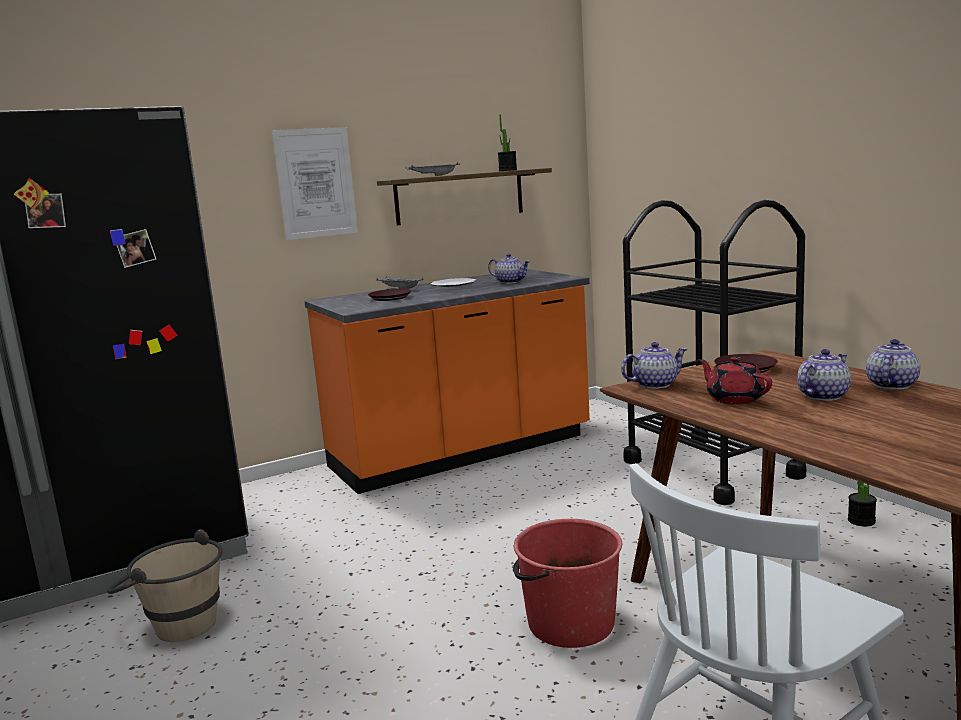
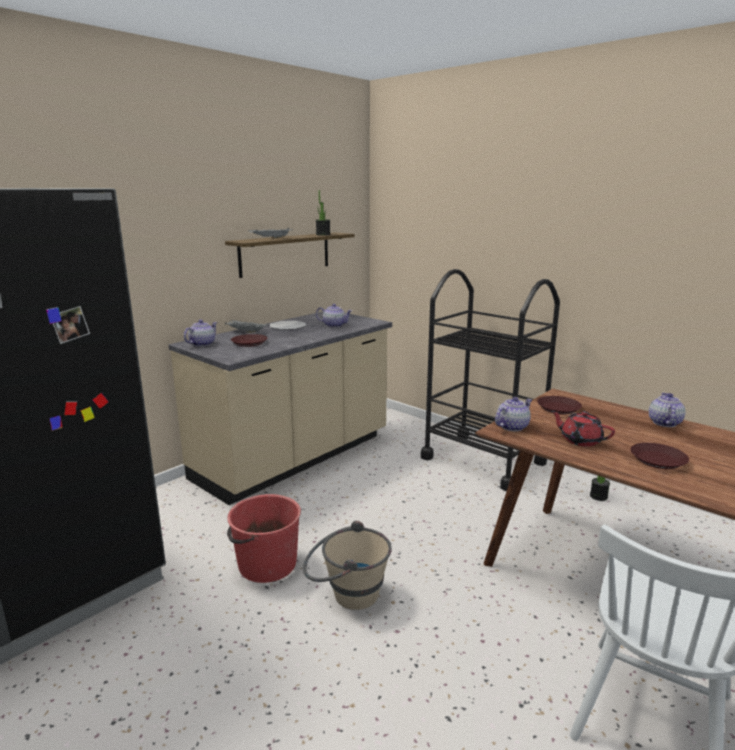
camera: 20 degrees left, 5 degrees up
(176, 623) = (132, 664): beige bucket -> beige bucket (346, 594)
(315, 183) = (176, 242): picture -> none
(461, 453) = (294, 458): orange counter -> beige counter
(569, 624) = (463, 610): red bucket -> red bucket (266, 564)
(822, 396) = (633, 435): teapot -> teapot (202, 344)
(825, 420) = (658, 460): none -> brown plate

